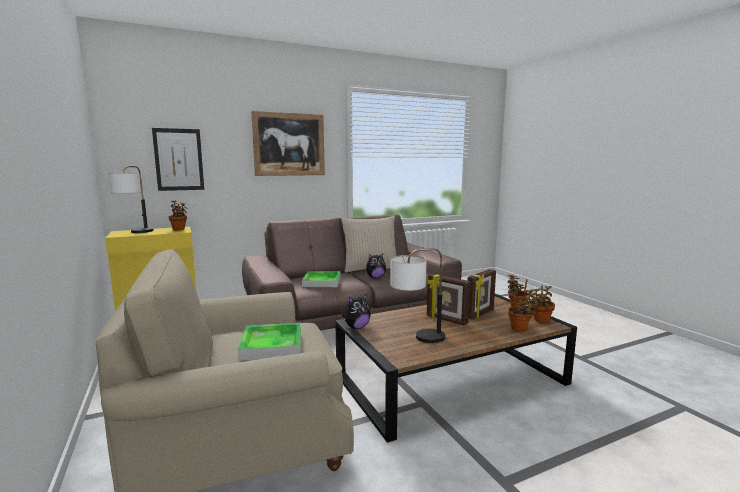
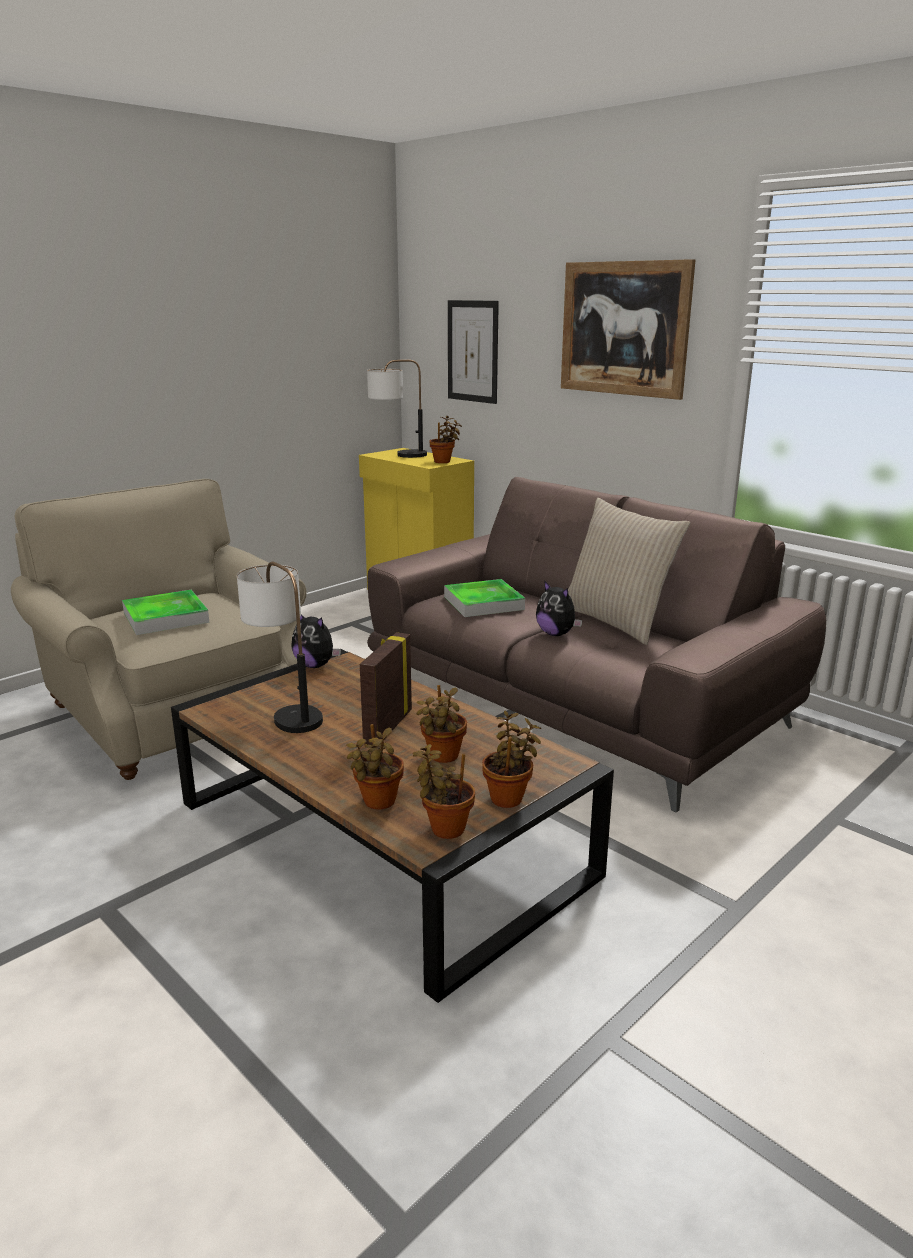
camera: 70 degrees right, 10 degrees up
(480, 314) = (442, 757): picture frame -> potted plant

